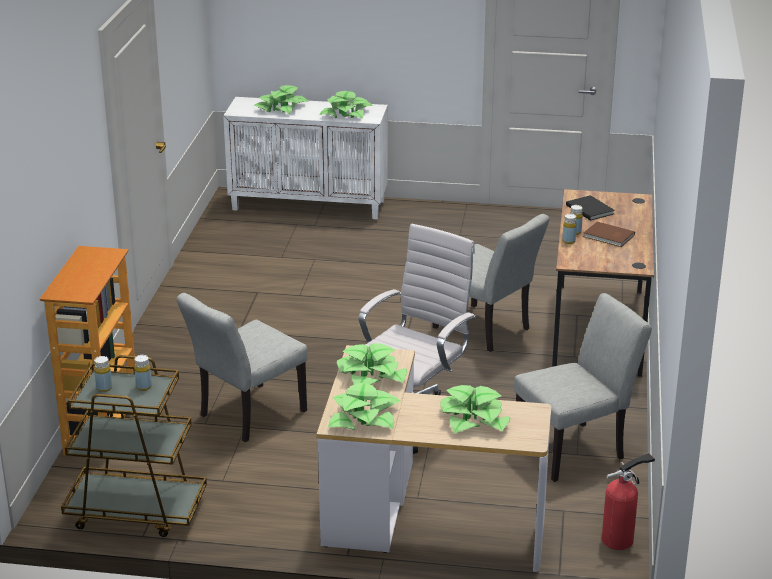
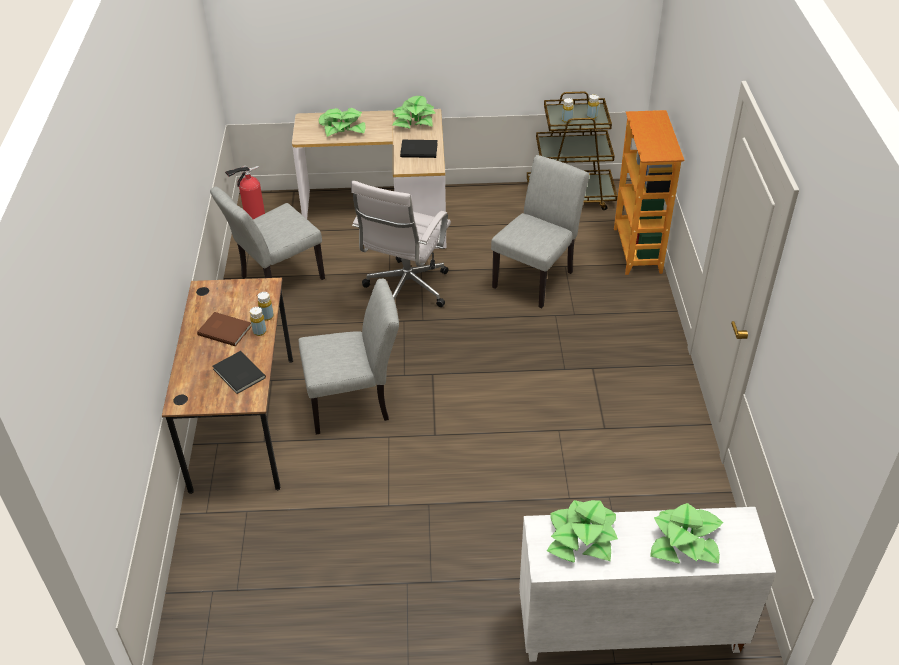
camera: 170 degrees right, 15 degrees up
(371, 376) = (418, 149): potted plant -> black book
(487, 331) = (355, 403): grey chair -> grey chair turned 135 degrees clockwise

